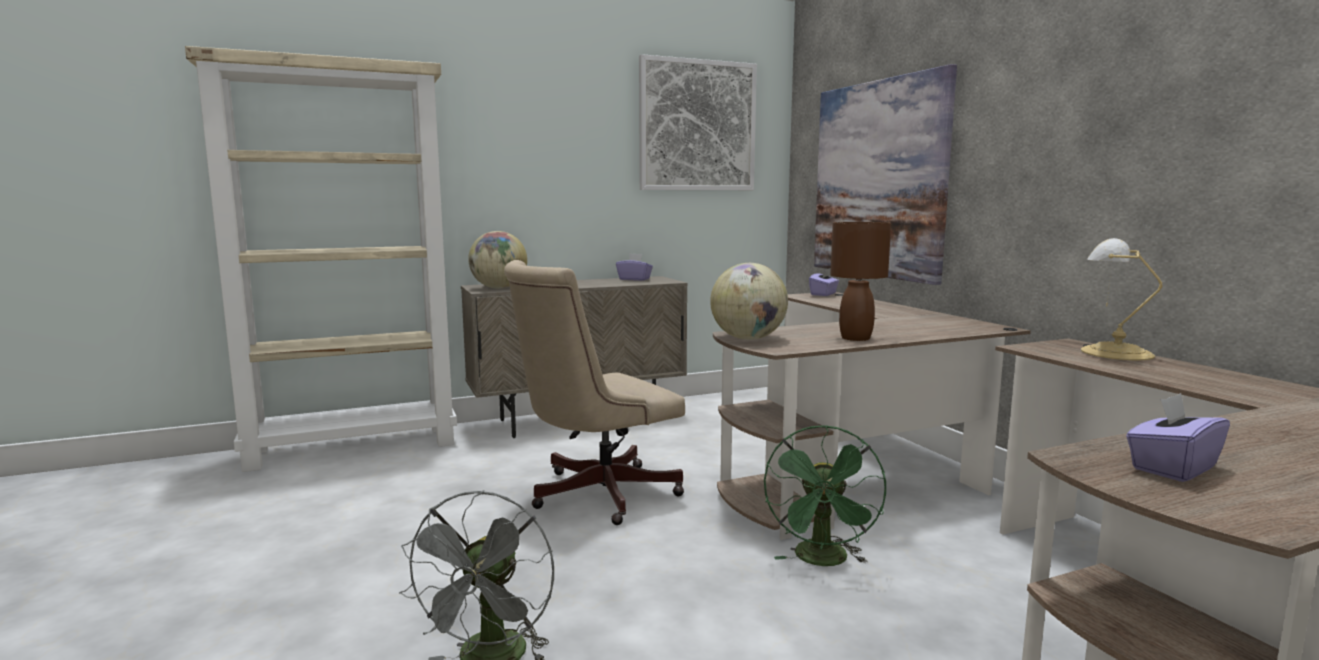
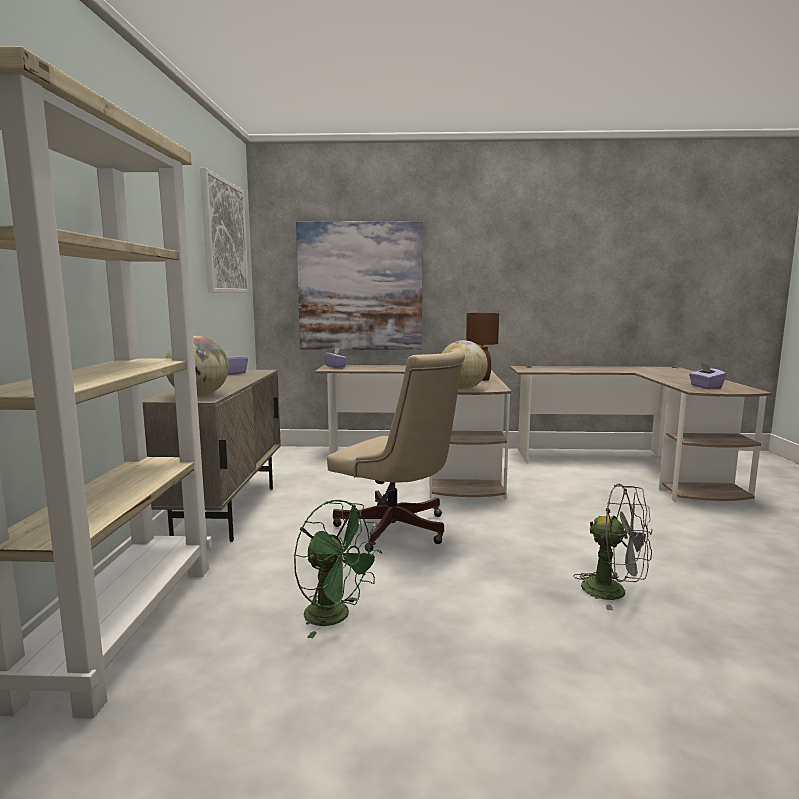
camera: 65 degrees left, 0 degrees up
(595, 494) = (398, 531): beige office chair -> beige office chair turned 45 degrees counterclockwise
(823, 561) = (535, 497): green fan -> green fan (336, 617)
(1112, 353) = (546, 367): table lamp -> none

